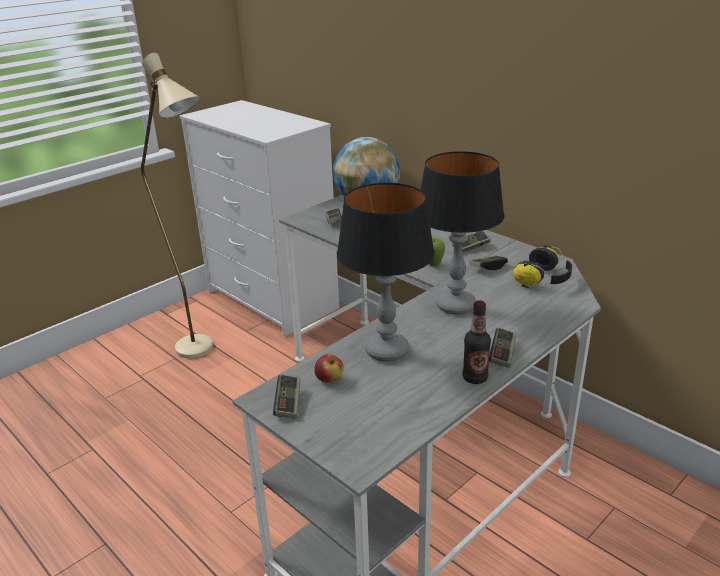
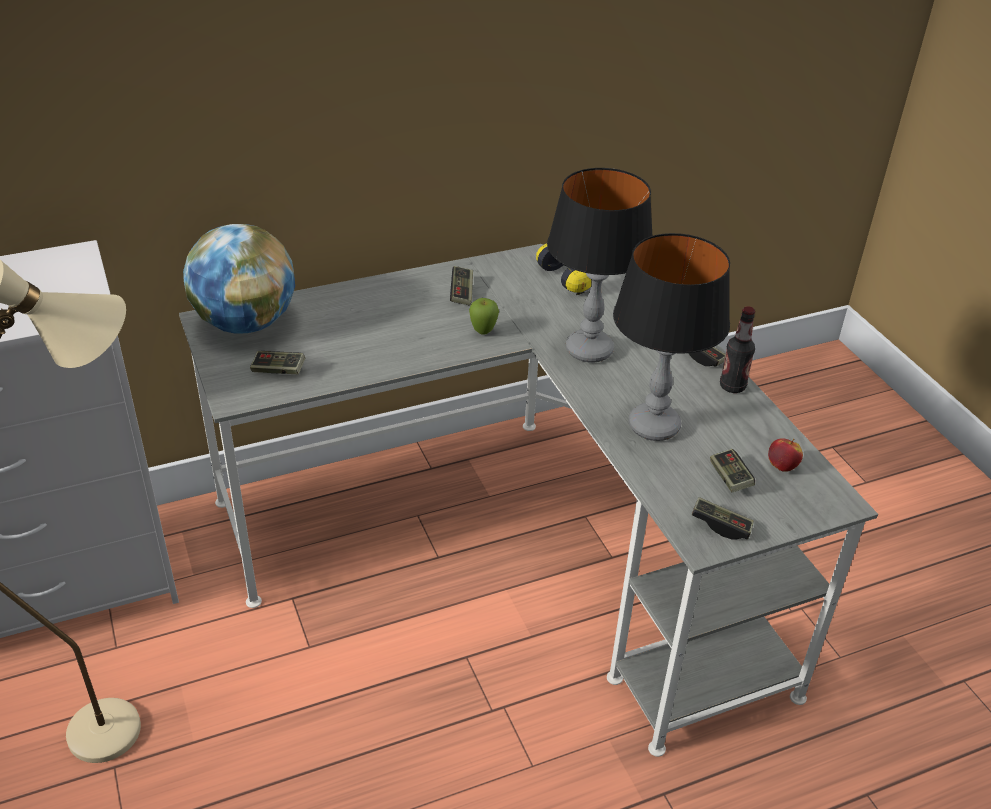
camera: 70 degrees left, 10 degrees up
(329, 380) = (689, 483): apple -> apple (782, 466)
(488, 267) = (519, 299): game controller -> game controller (730, 478)

